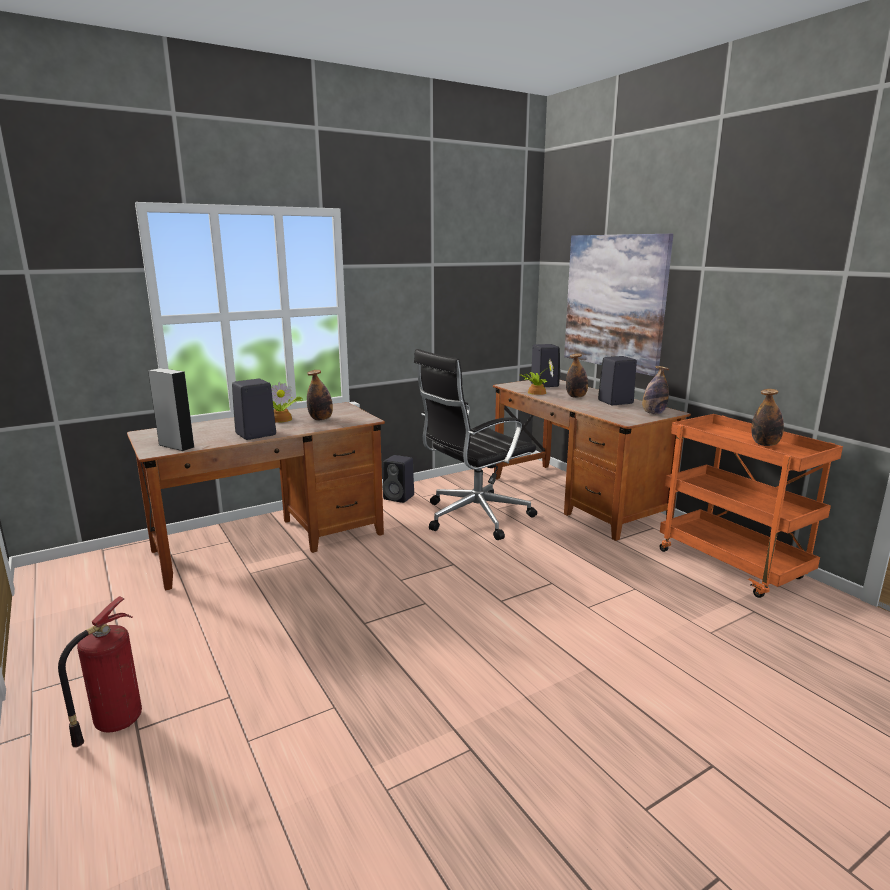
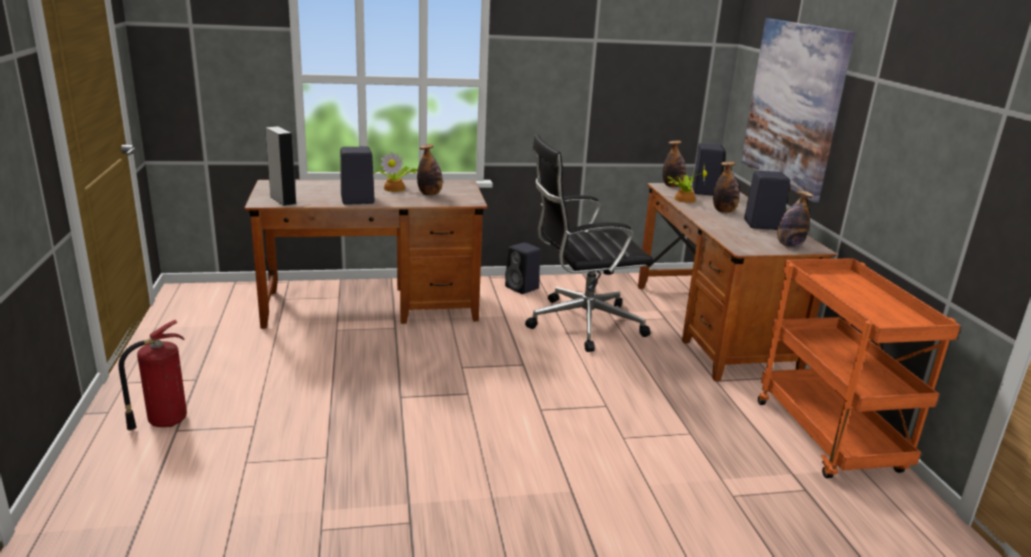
camera: 20 degrees right, 5 degrees up
(765, 444) = (878, 305): bottle -> bottle (672, 186)

